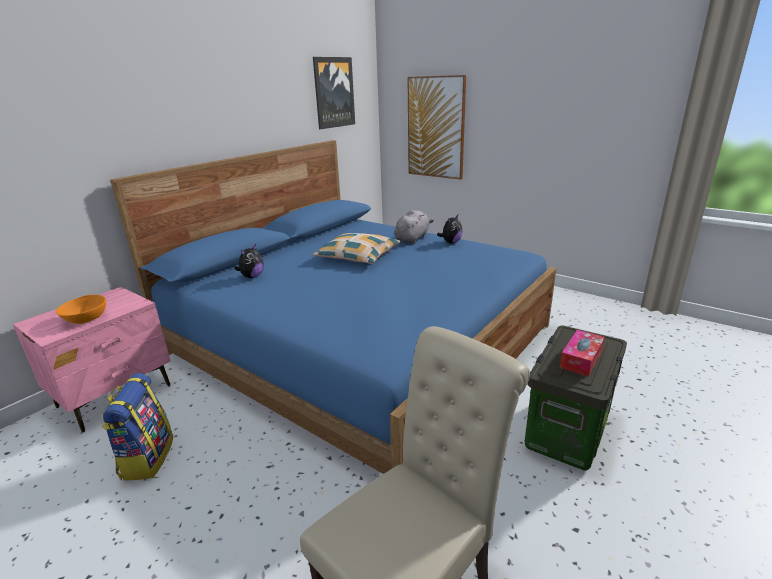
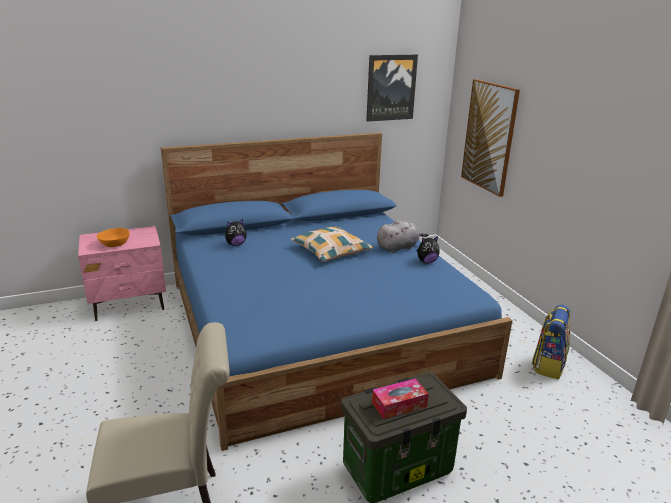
camera: 30 degrees right, 0 degrees up
(147, 458) = (112, 352): backpack -> backpack (548, 365)

